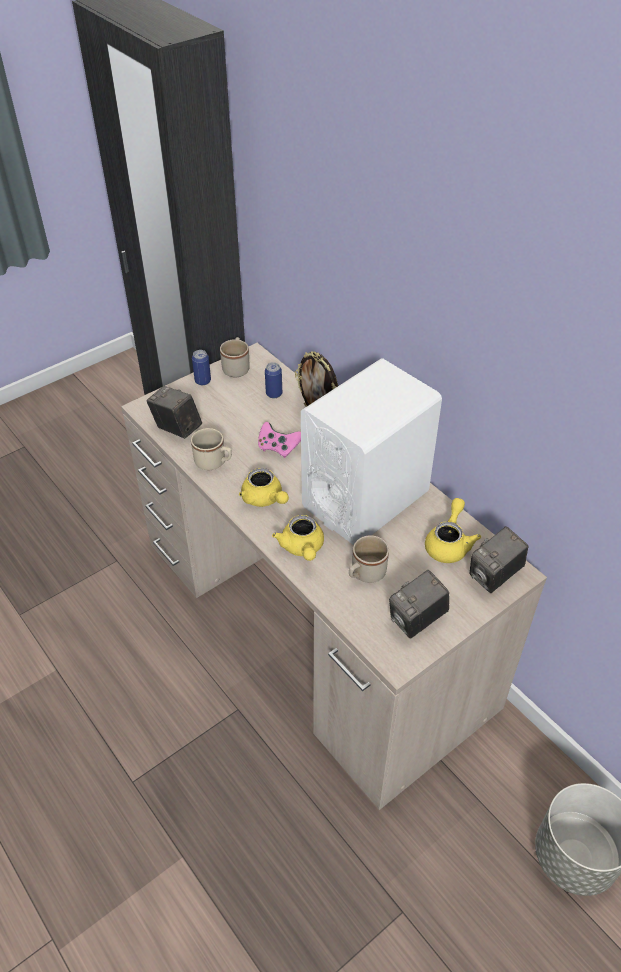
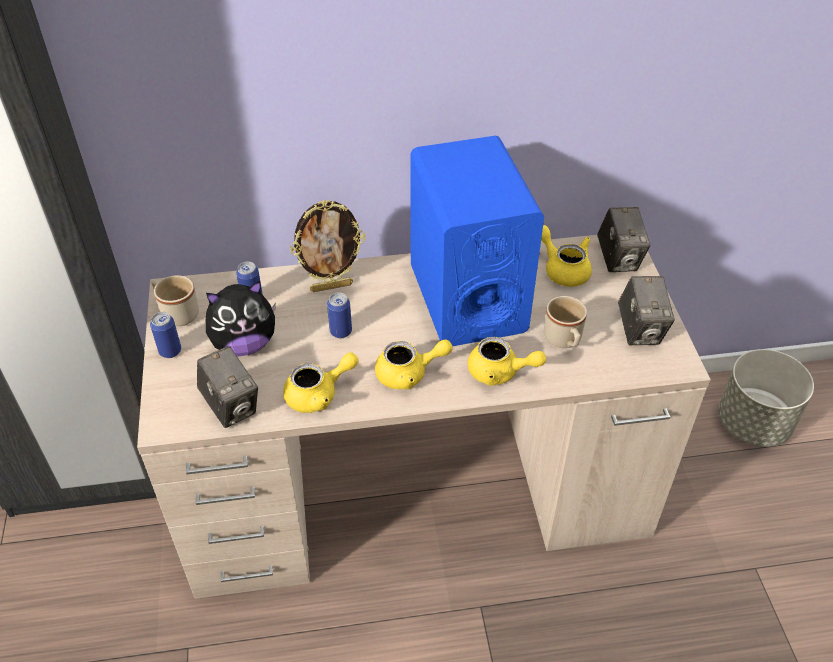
camera: 60 degrees left, 0 degrees up
(177, 428) = (231, 406): camera -> camera turned 105 degrees counterclockwise
(214, 463) = (319, 394): beige mug -> yellow teapot
(232, 409) = (244, 344): none -> plush toy
(278, 448) = (341, 331): pink game controller -> can
(366, 499) = (467, 298): white speaker -> blue speaker

